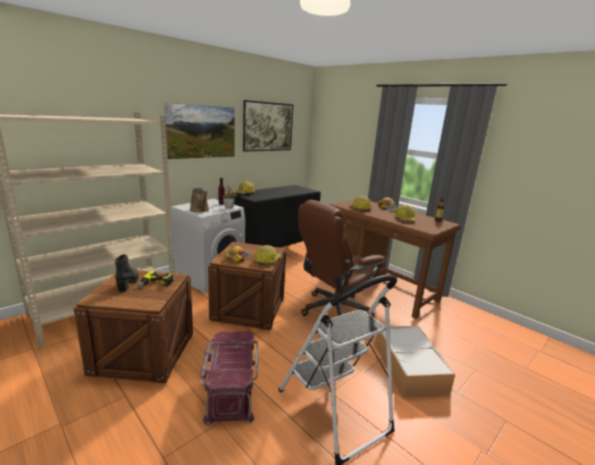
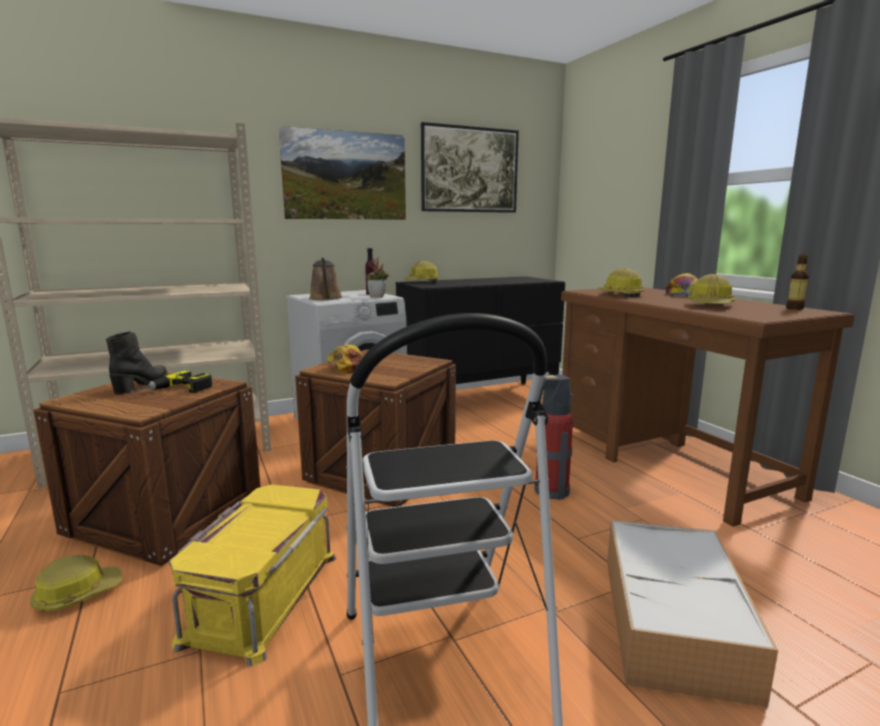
camera: 20 degrees right, 5 degrees down
(230, 388) = (261, 595): red storage box -> yellow storage box
(267, 260) = (400, 373): hard hat -> hard hat (77, 594)
(335, 310) = (550, 491): brown office chair -> fire extinguisher

